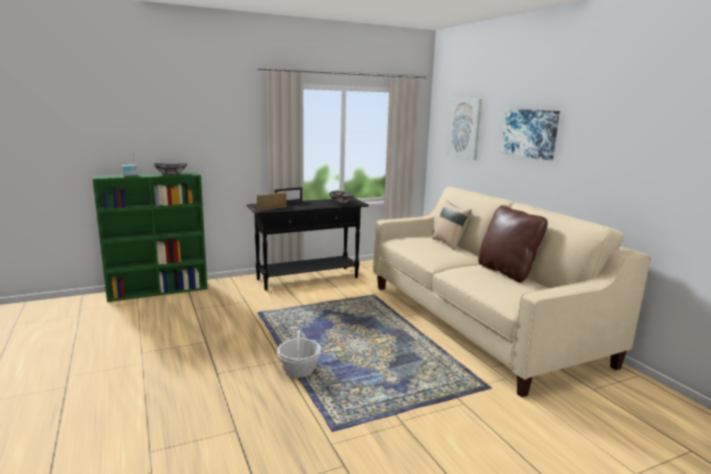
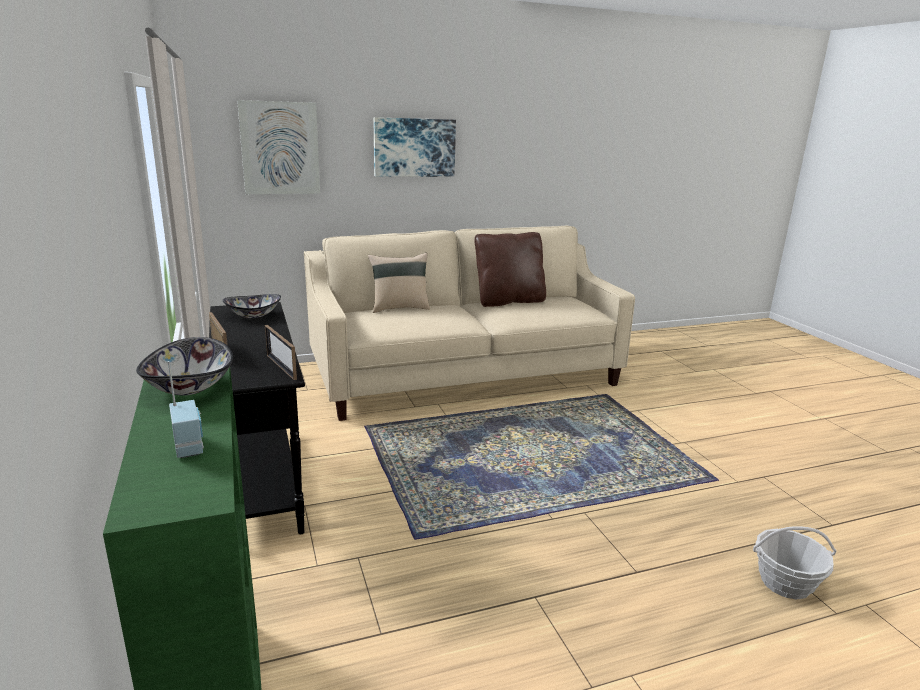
camera: 85 degrees left, 5 degrees up
(299, 370) = (606, 498): basket -> basket (785, 583)

